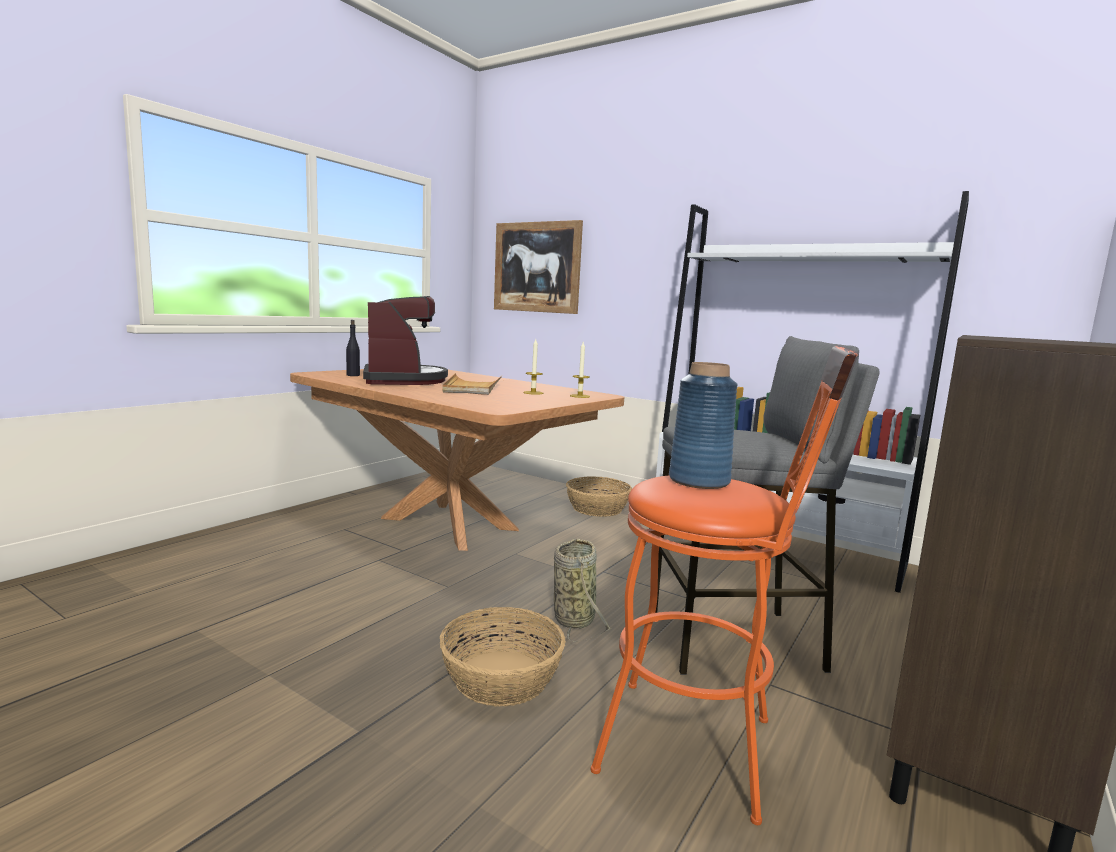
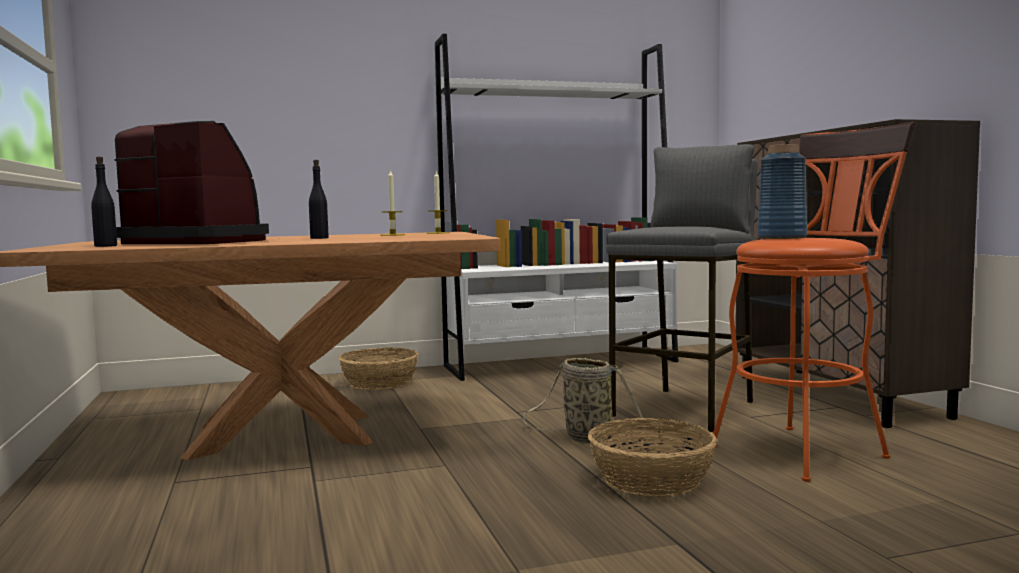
camera: 50 degrees left, 5 degrees down
(472, 387) = (319, 238): beige tray -> black bottle
(536, 267) = (206, 98): picture -> none

